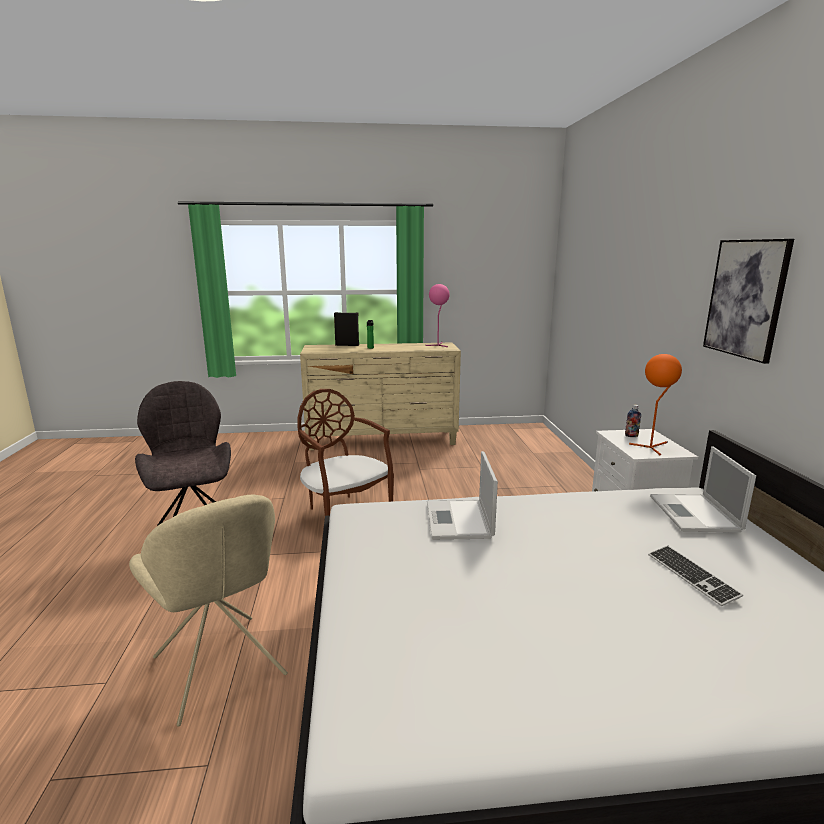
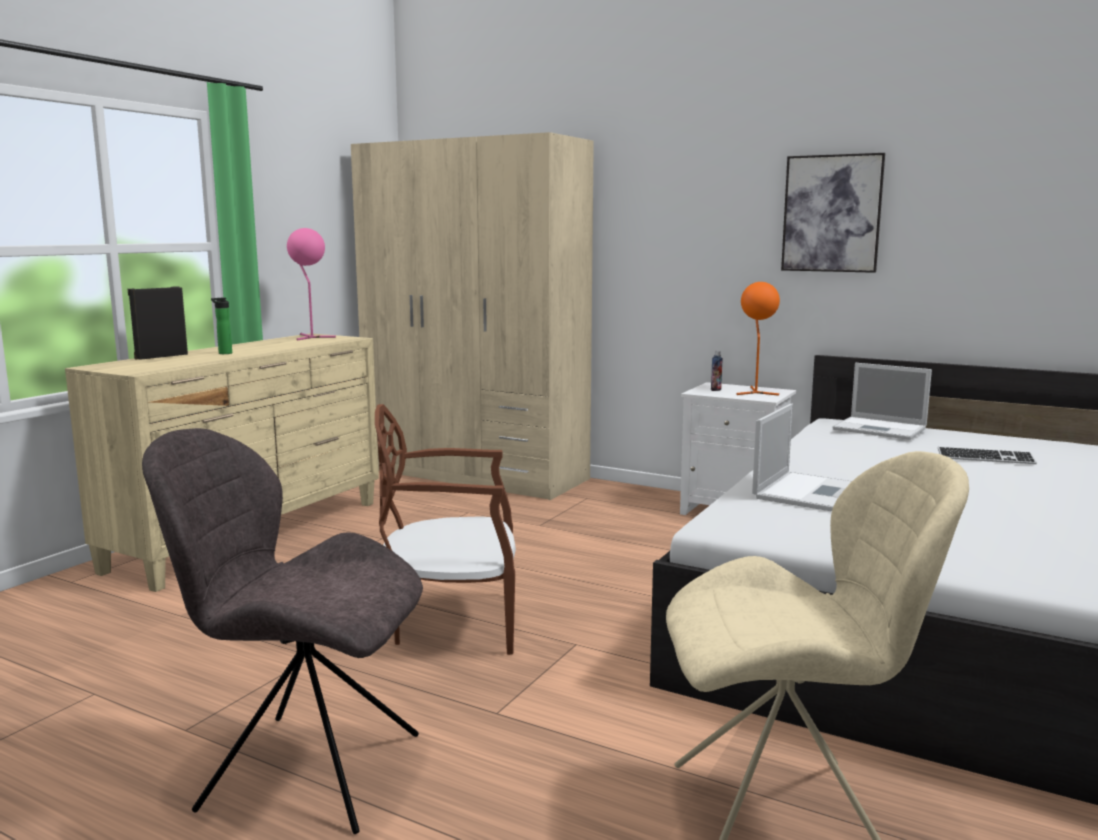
camera: 55 degrees left, 5 degrees down
(459, 521) = (806, 491): laptop -> laptop turned 90 degrees counterclockwise
(539, 447) = (476, 474): none -> beige wardrobe

